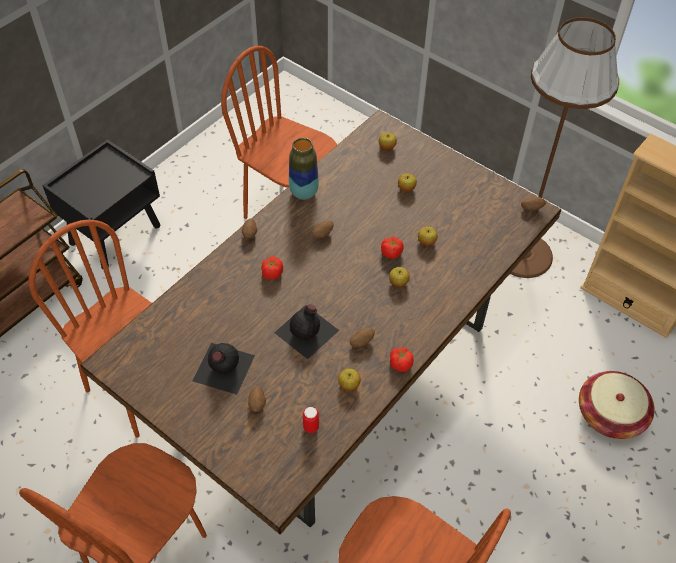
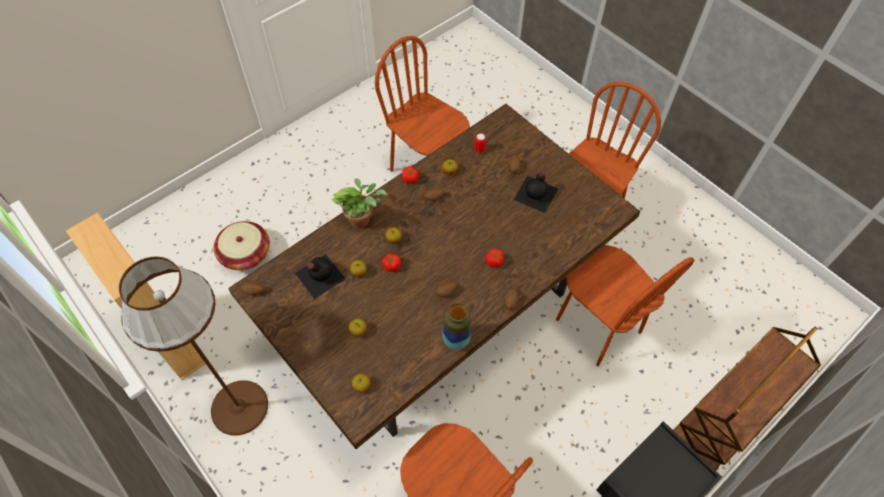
camera: 170 degrees left, 5 degrees up
(307, 331) = (472, 211): black bottle -> black bottle (319, 275)
(445, 301) = (362, 219): none -> potted plant

